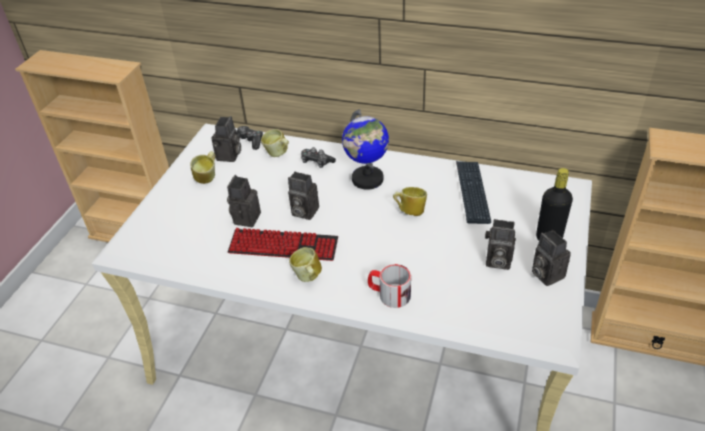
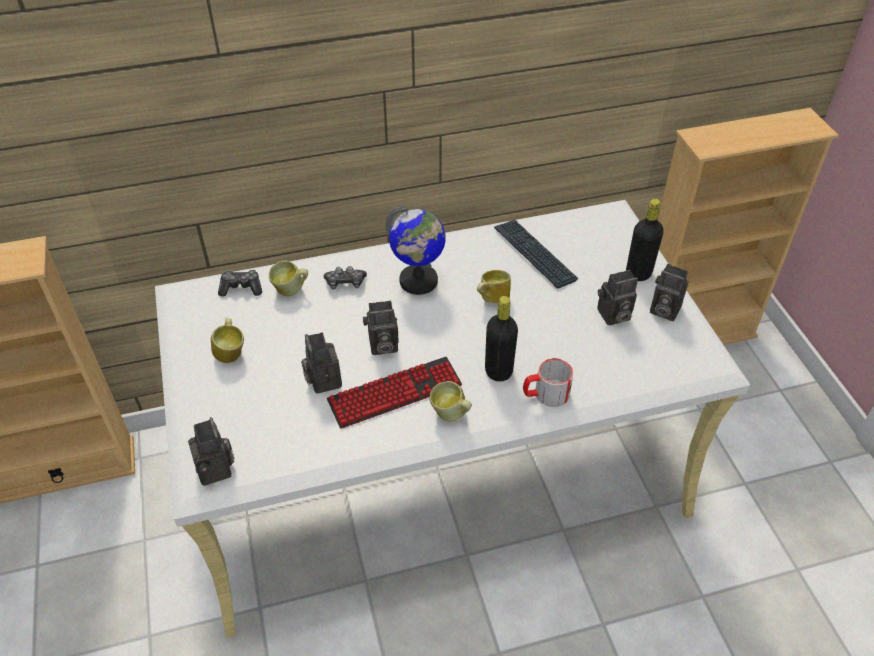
camera: 35 degrees left, 5 degrees up
(229, 156) = (233, 316): camera -> camera (217, 470)
(369, 263) = (498, 371): none -> black bottle

